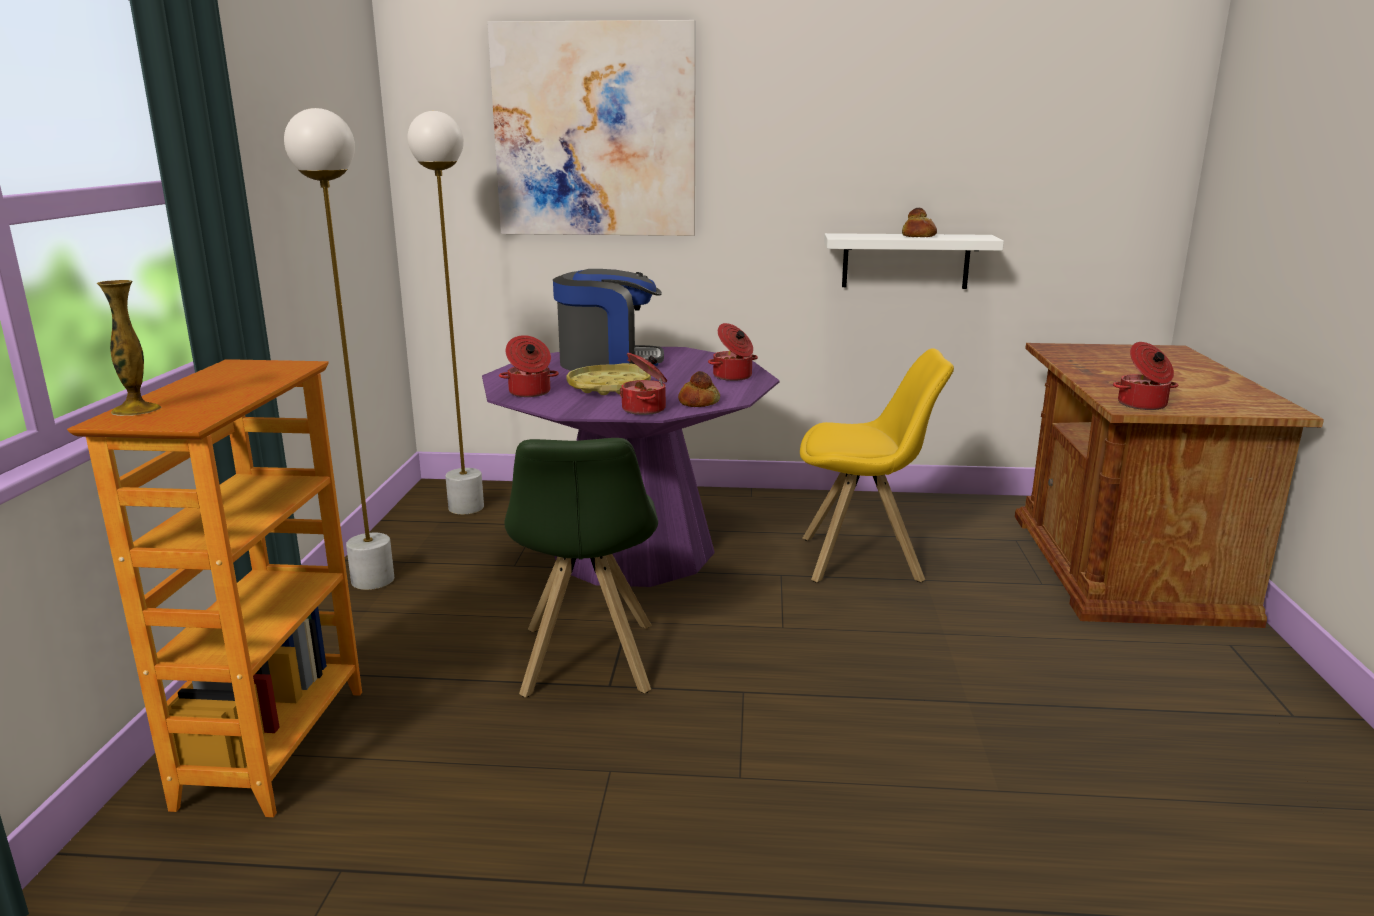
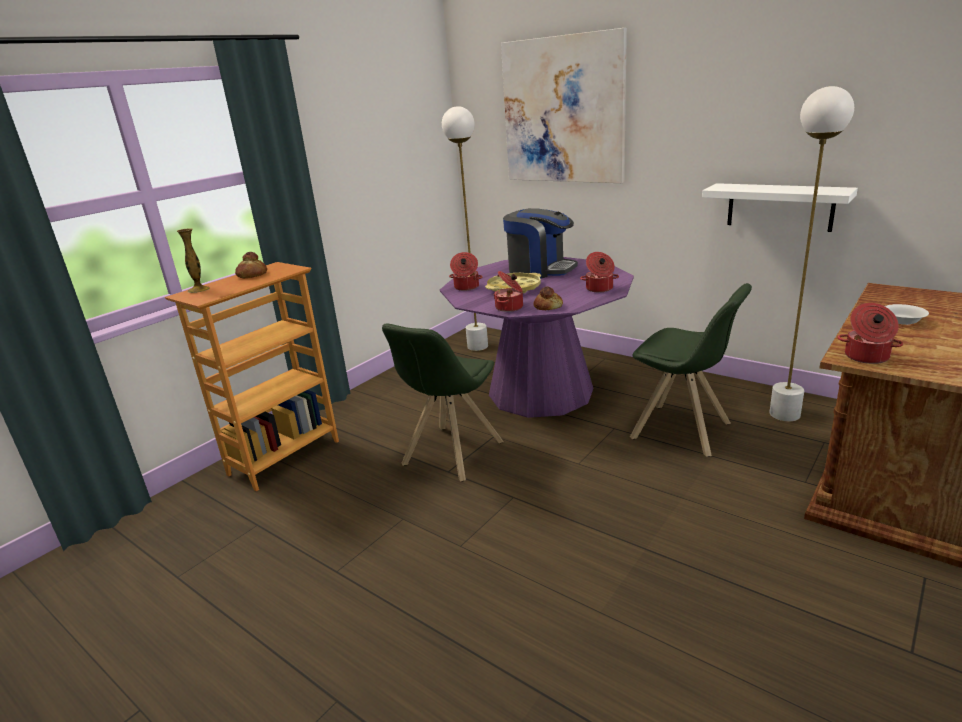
camera: 35 degrees right, 5 degrees up
(373, 580) = (396, 381): white floor lamp -> white floor lamp (784, 414)
(862, 560) = (681, 430): yellow chair -> green chair
(919, 236) = (783, 188): bread -> bread (252, 275)
(1116, 372) = (903, 321): none -> white bowl

